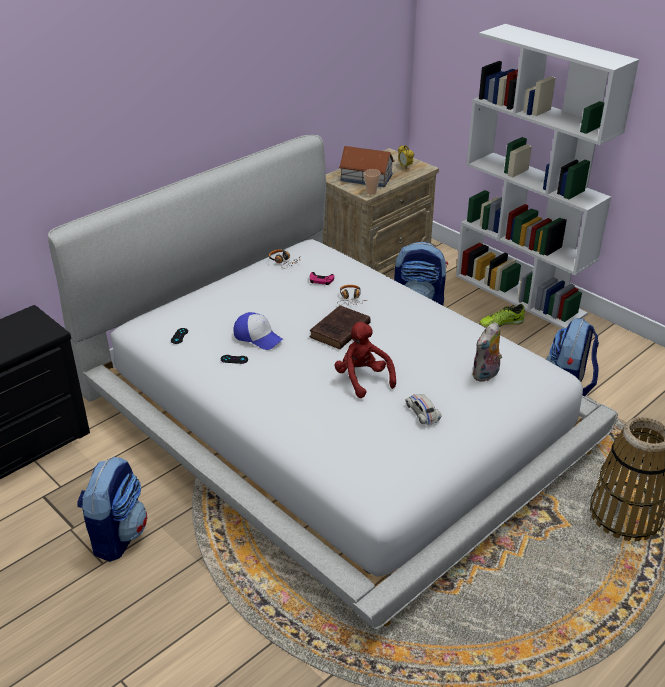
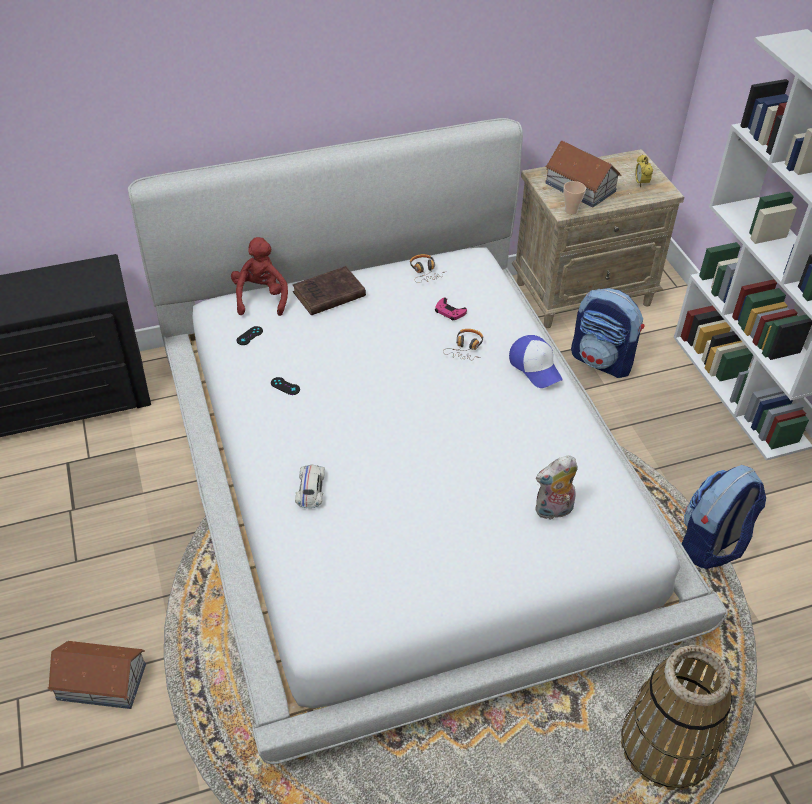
camera: 25 degrees right, 10 degrees up
(117, 535) = (107, 535): backpack -> none
(186, 638) = (101, 681): none -> toy house
(258, 337) = (329, 365): cap -> cap (535, 367)
(339, 331) = (422, 389): brown book -> brown book (327, 295)
(363, 379) = (405, 463): red plush toy -> red plush toy (261, 297)
(422, 412) = (442, 533): white toy car -> white toy car (311, 489)
(501, 324) = (686, 424): shoe -> none

